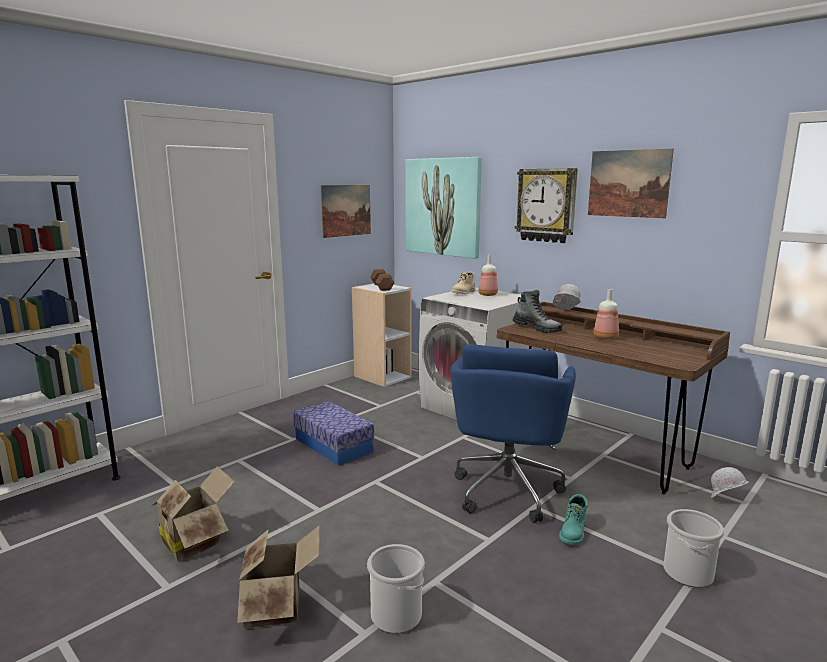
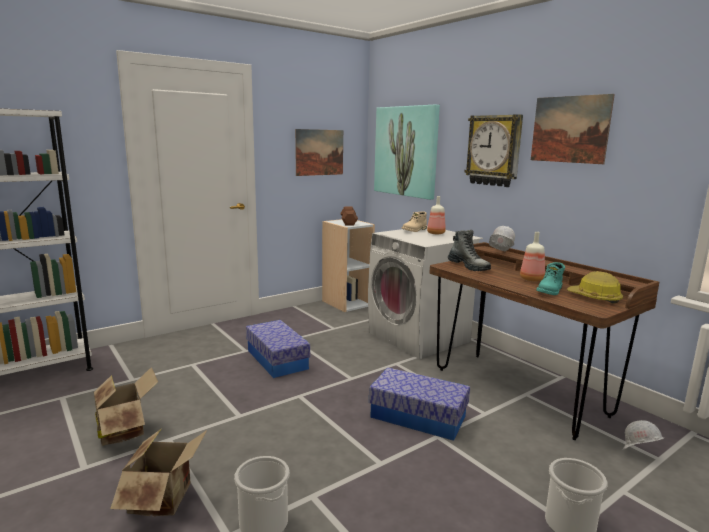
camera: 10 degrees right, 0 degrees up
(507, 489) = (417, 417): blue office chair -> storage box
(573, 532) = (466, 466): turquoise boot -> turquoise boot (550, 291)
(674, 352) = (594, 298): none -> hard hat

